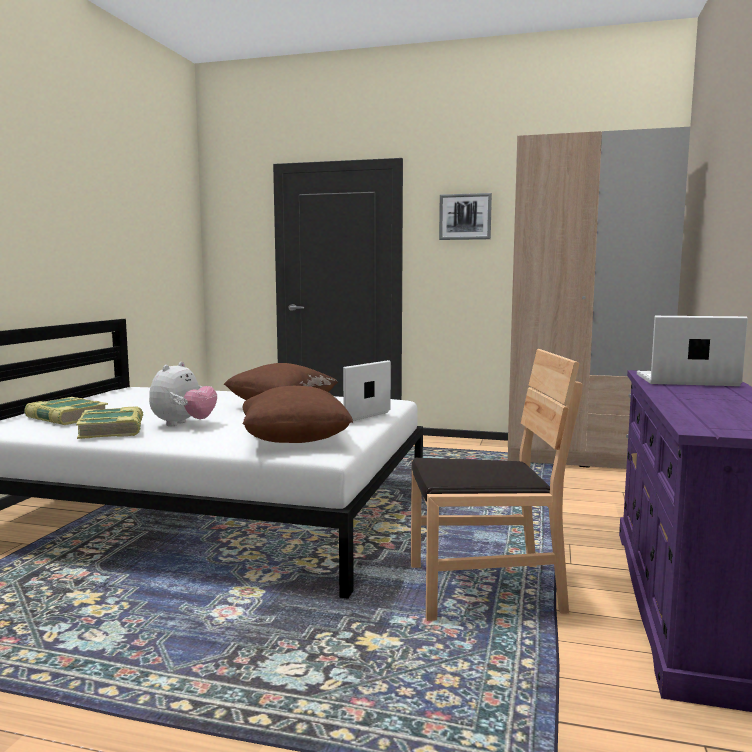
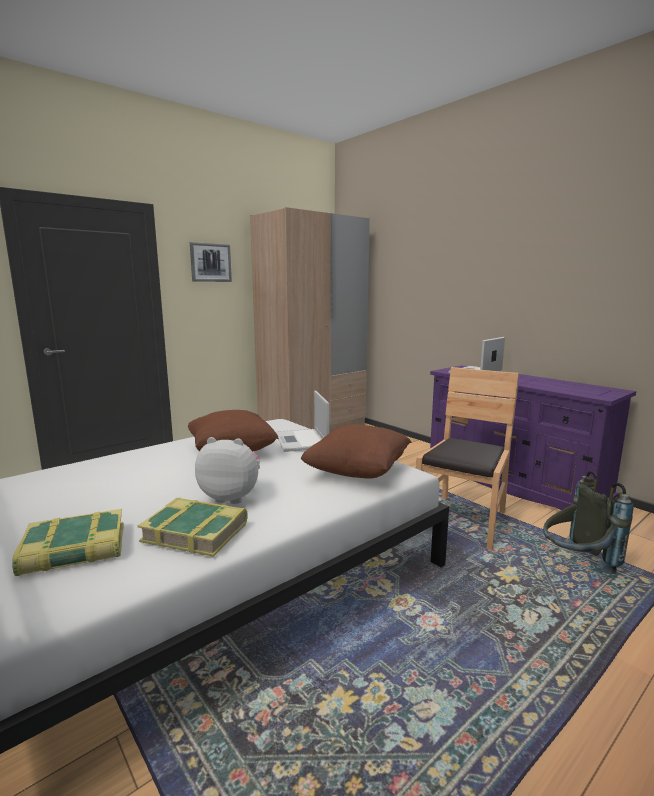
camera: 55 degrees left, 5 degrees up
(183, 424) = (231, 497): plush toy -> plush toy turned 45 degrees counterclockwise
(479, 693) = (576, 565): none -> grey backpack

